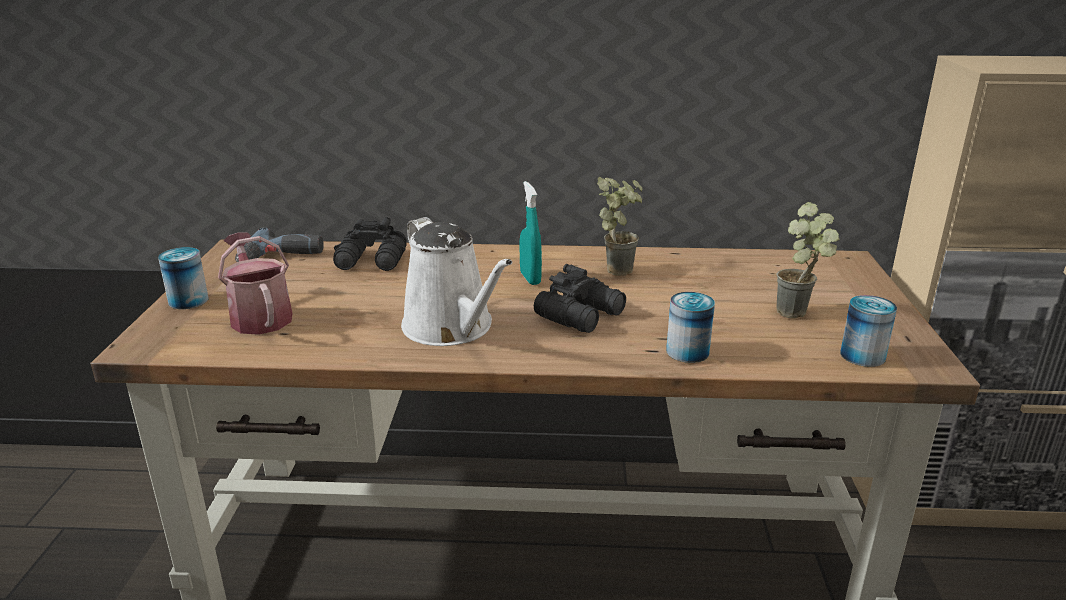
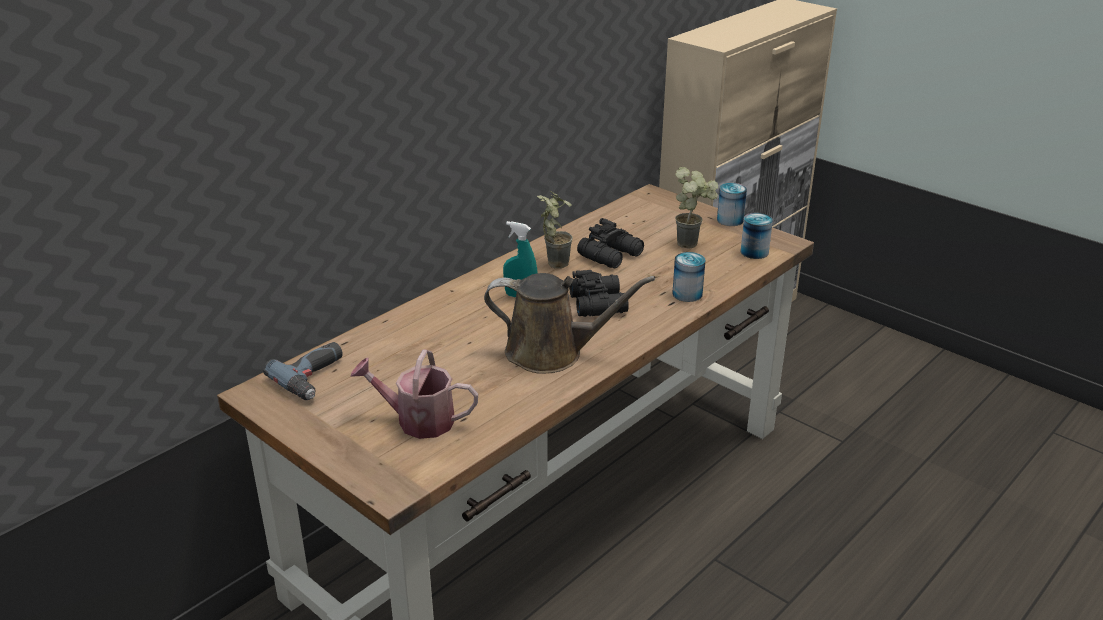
camera: 50 degrees left, 5 degrees up
(188, 300) = (336, 445): can -> can (730, 220)
(373, 261) = (392, 342): black binoculars -> black binoculars (612, 255)
(452, 328) = (552, 353): white watering can -> brown watering can

